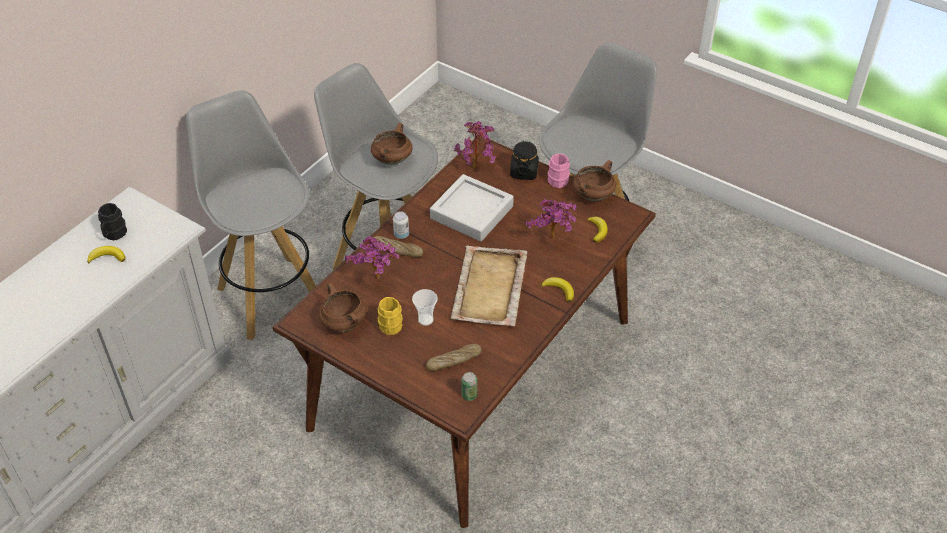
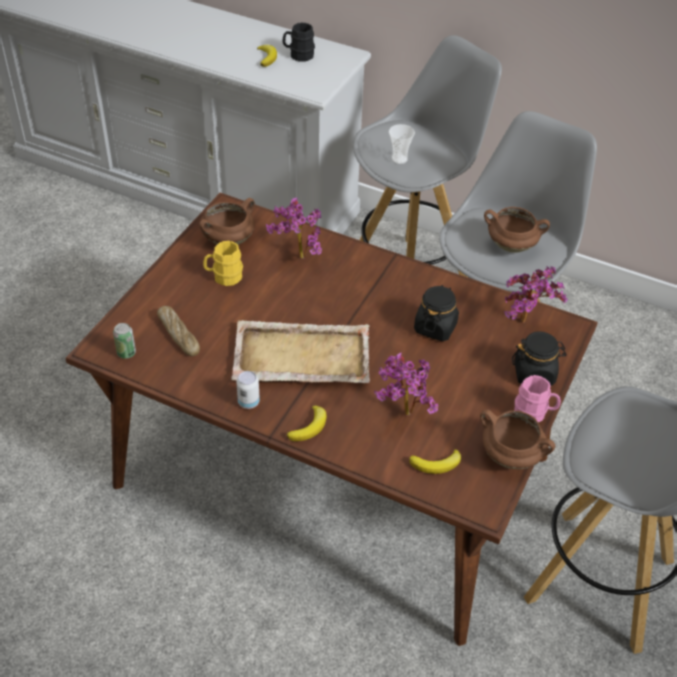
camera: 80 degrees right, 0 degrees up
(397, 250) = (350, 267): bread -> none
(401, 234) = (378, 268): can -> can (248, 402)
(425, 319) = (241, 304): cup -> cup (399, 159)
(471, 212) = (435, 327): grey tray -> black jar

